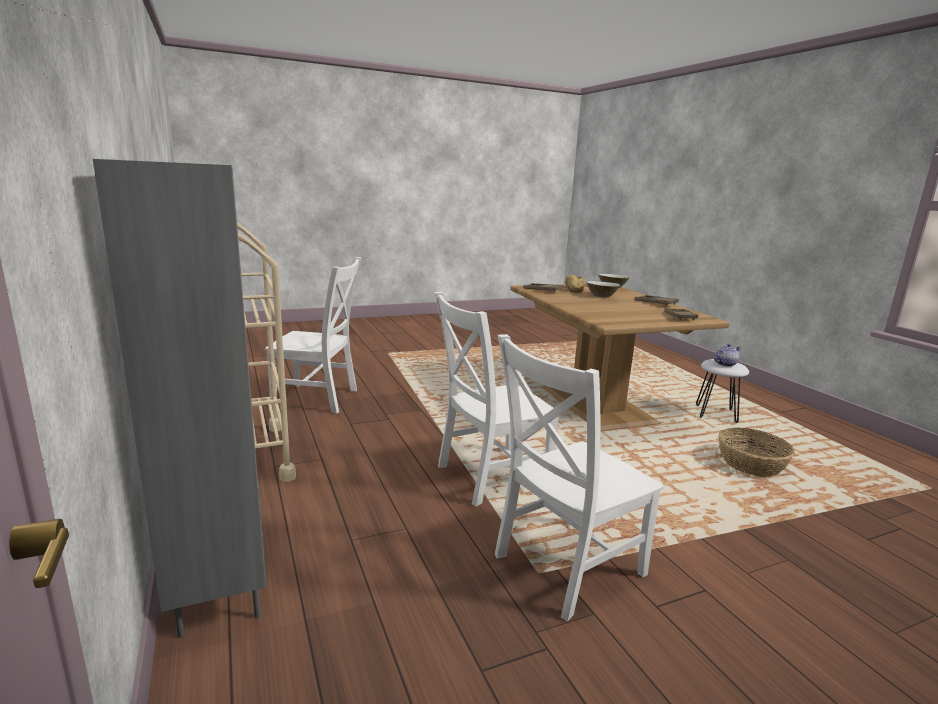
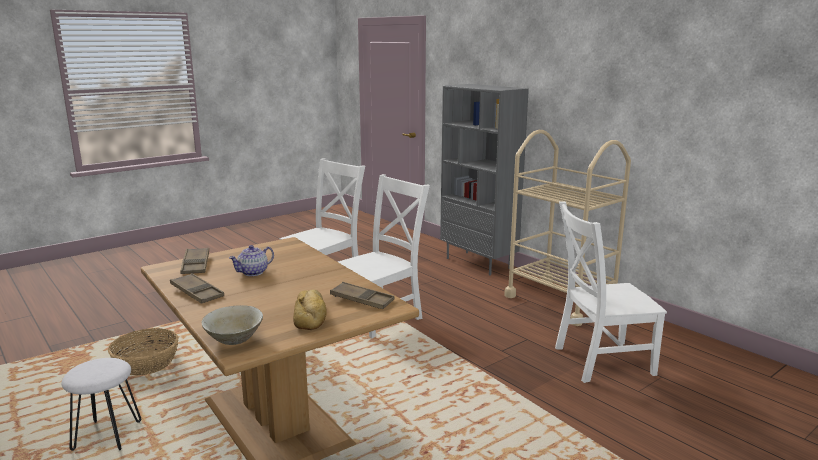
camera: 165 degrees right, 0 degrees up
(601, 296) = (271, 298): beige bowl -> none
(725, 364) = (99, 366): teapot -> teapot (253, 272)

